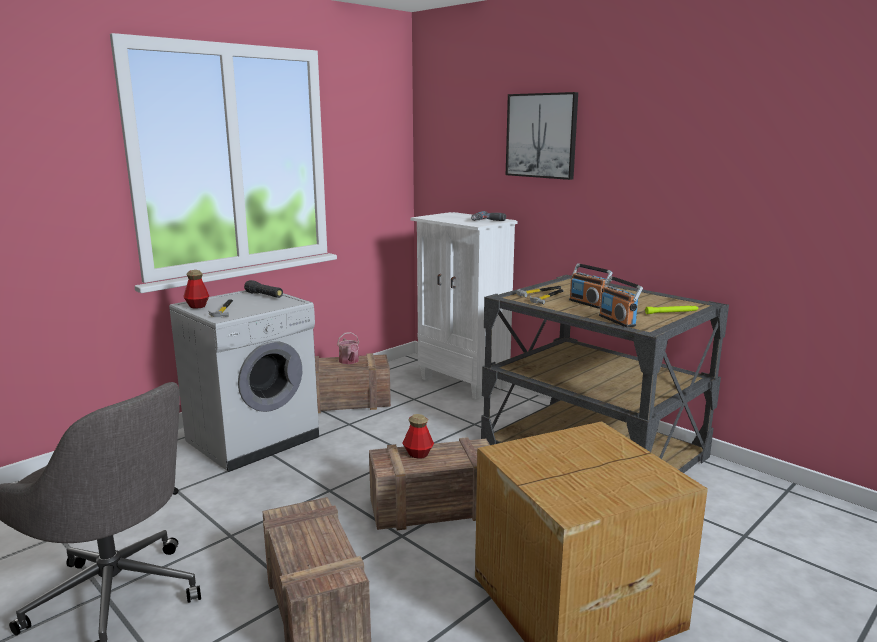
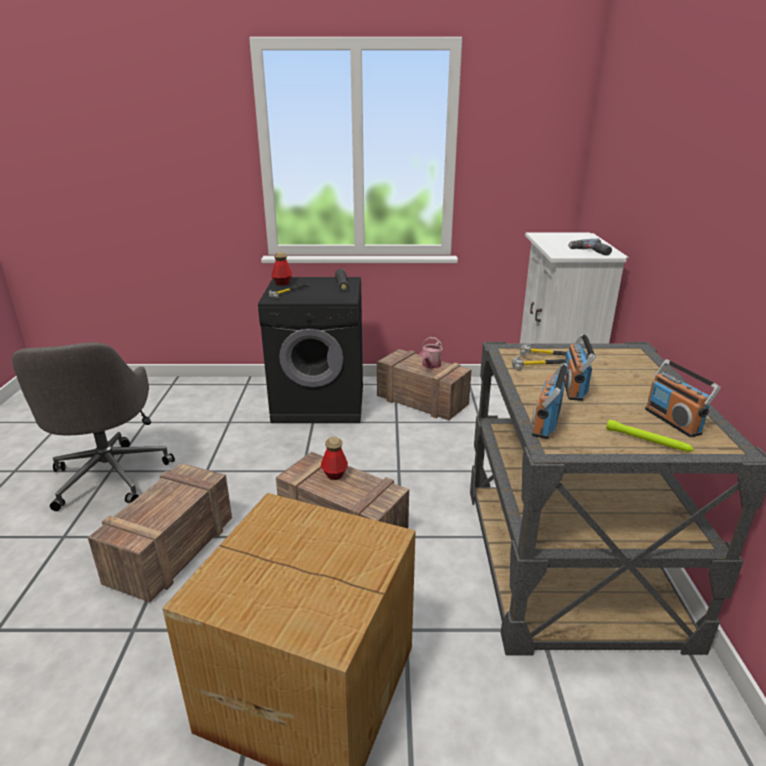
camera: 45 degrees right, 10 degrees up
(254, 440) = (319, 406): white washing machine -> black washing machine
(541, 135) = (669, 148): picture -> none
(660, 303) = (673, 421): none -> radio

